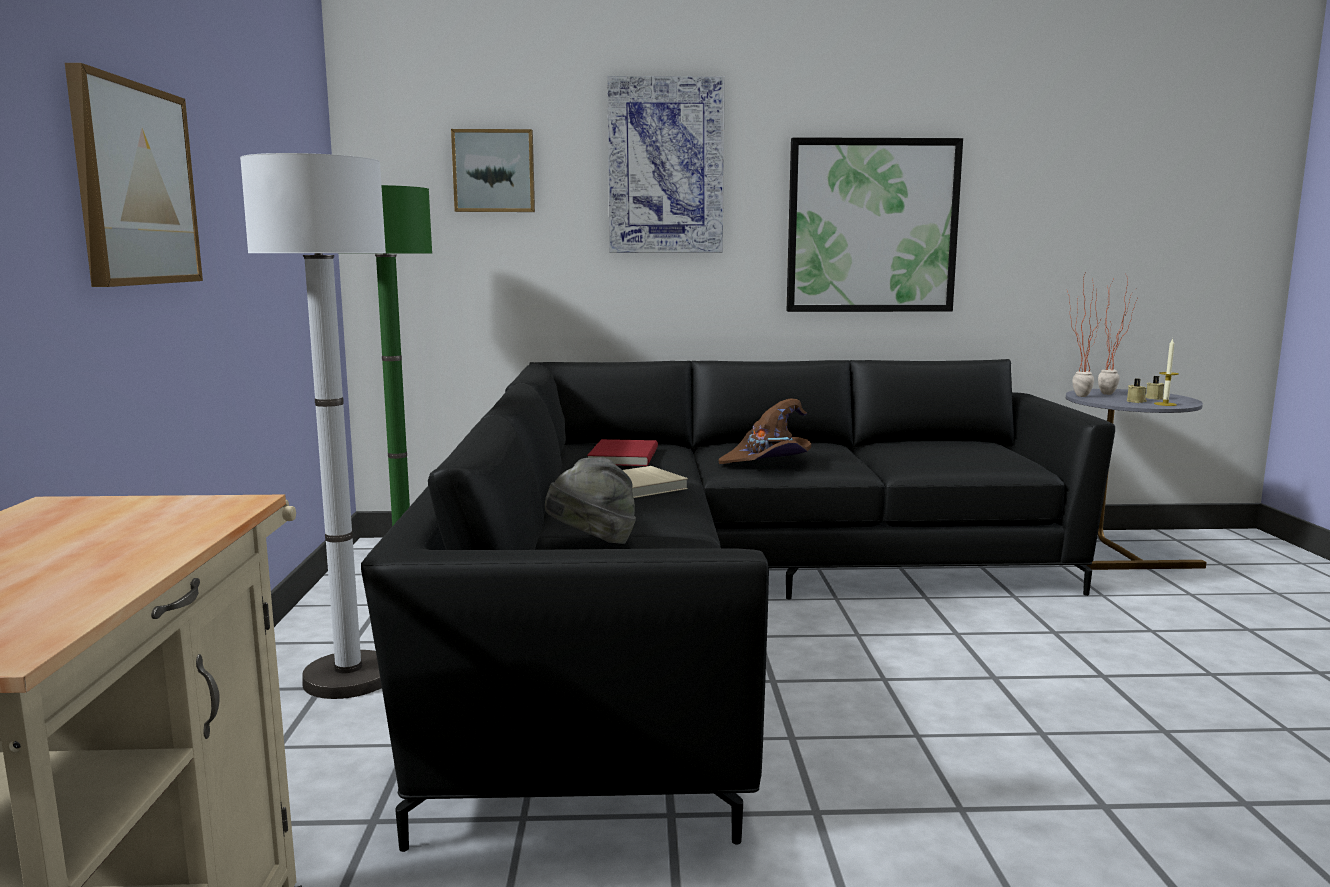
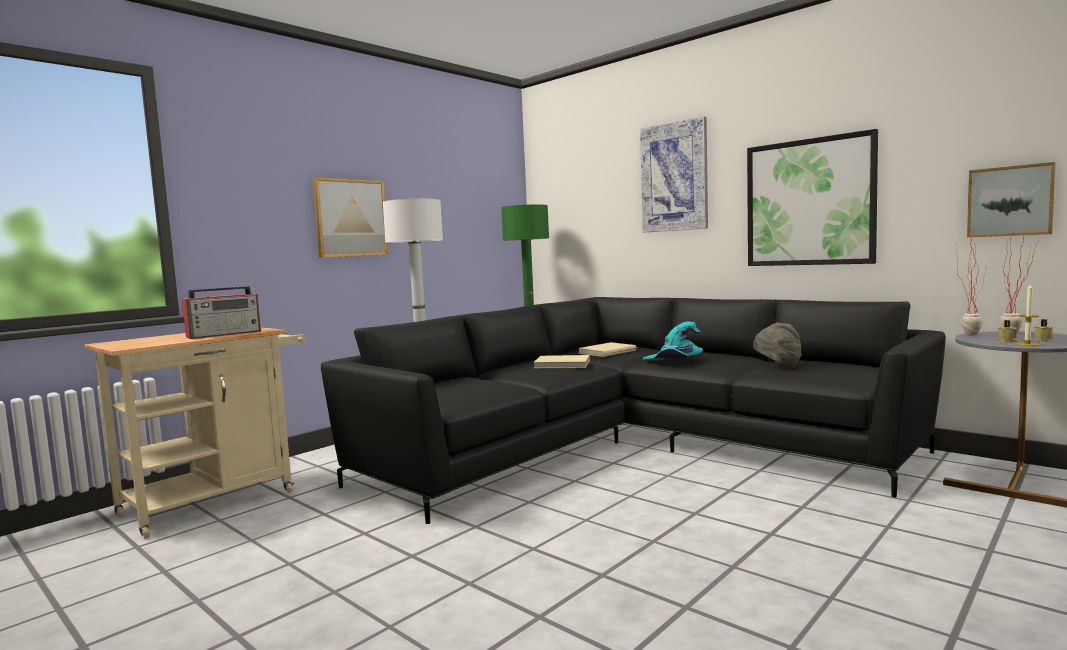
camera: 45 degrees right, 5 degrees down
(156, 534) = (225, 334): none -> radio
(494, 171) = (590, 191): picture -> picture (1010, 201)
(592, 544) = (473, 381): grey hat -> grey hat (777, 366)
(621, 456) = (606, 352): red book -> beige book
(768, 461) = (674, 361): brown hat -> turquoise hat

